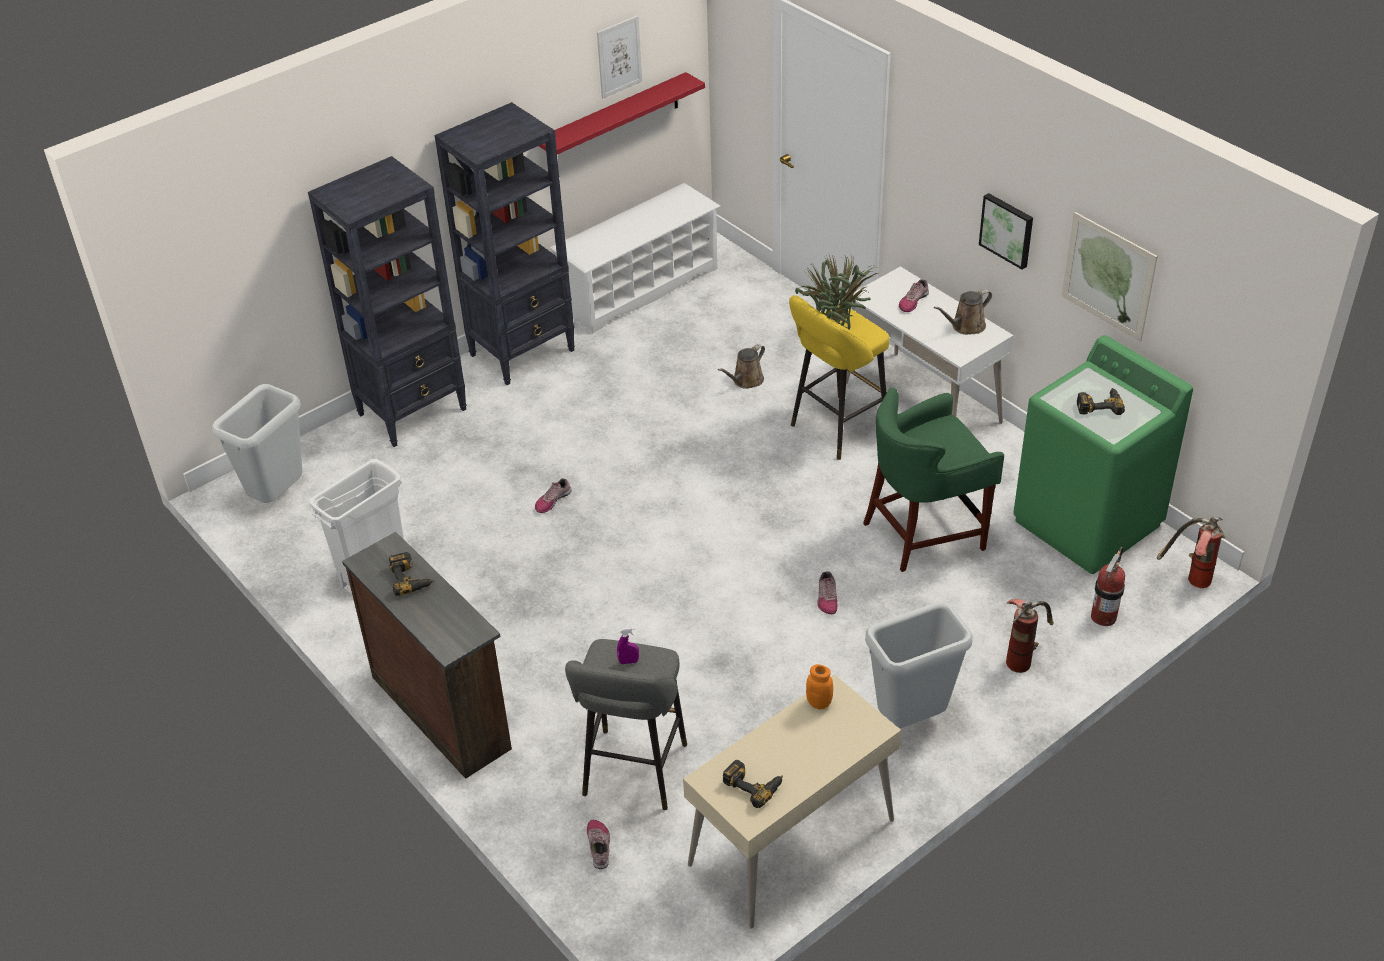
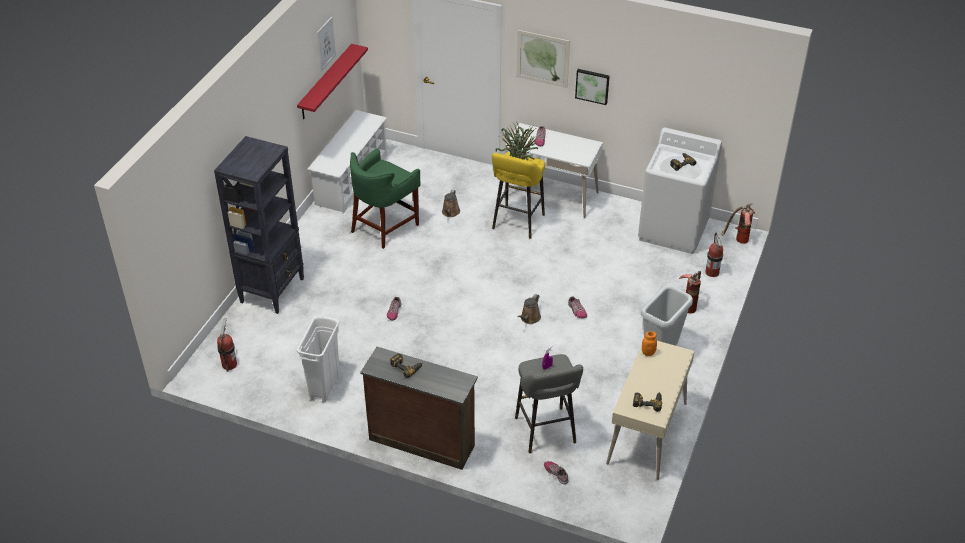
camera: 30 degrees left, 0 degrees up
(278, 495) = (229, 364): grey trash can -> fire extinguisher
(523, 352) = (311, 236): black bookcase -> none
(924, 534) = (601, 262): green stool -> green stool (385, 227)
(965, 326) = (576, 145): brown watering can -> brown watering can (529, 318)
(1088, 523) = (674, 230): green washing machine -> white washing machine
(1108, 276) = (661, 96): picture -> picture (542, 58)

